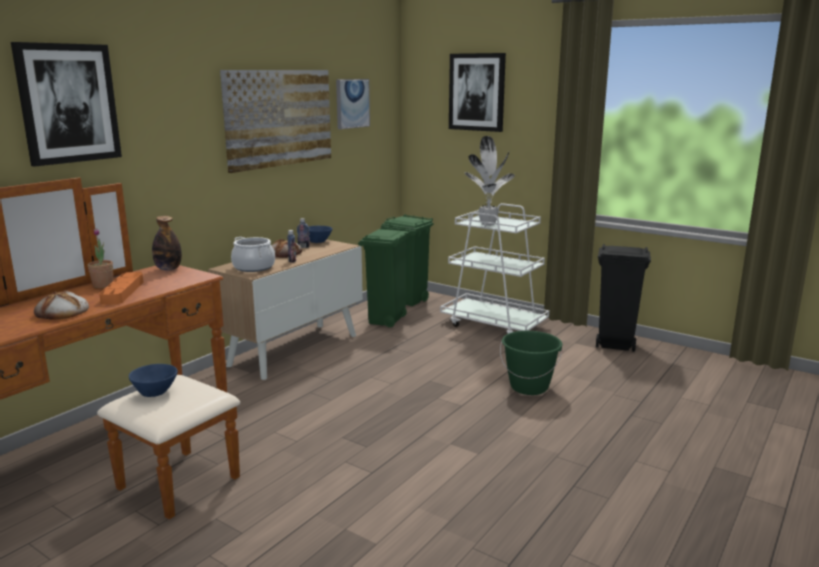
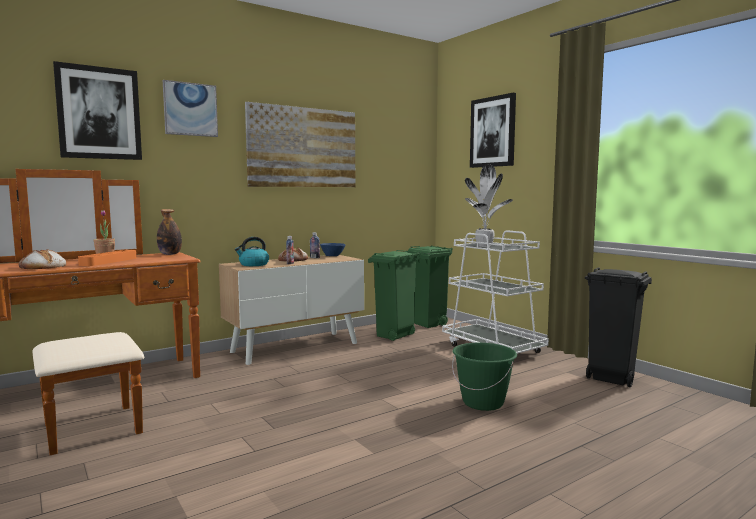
camera: 20 degrees right, 10 degrees down
(156, 392) = (81, 339): blue bowl -> none
(254, 267) = (253, 264): cooking pot -> kettle
(352, 103) = (381, 144): picture -> picture (190, 109)

